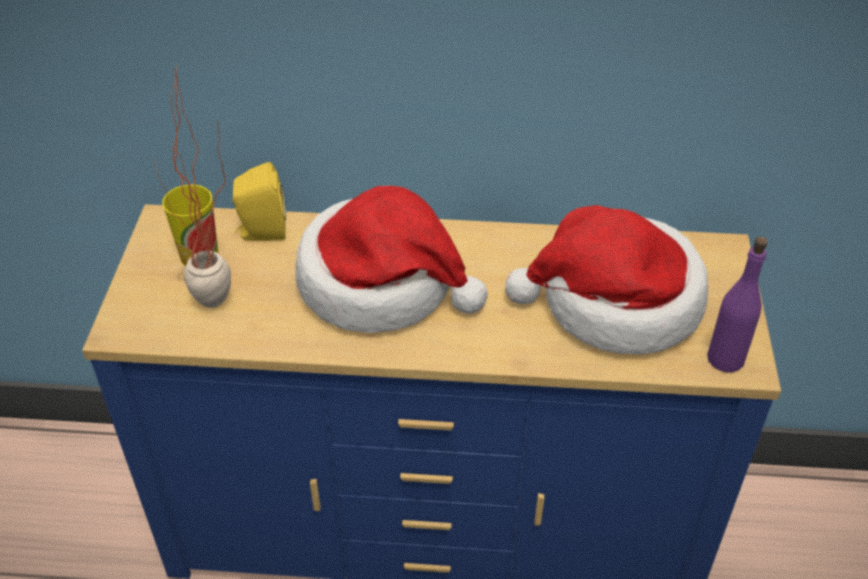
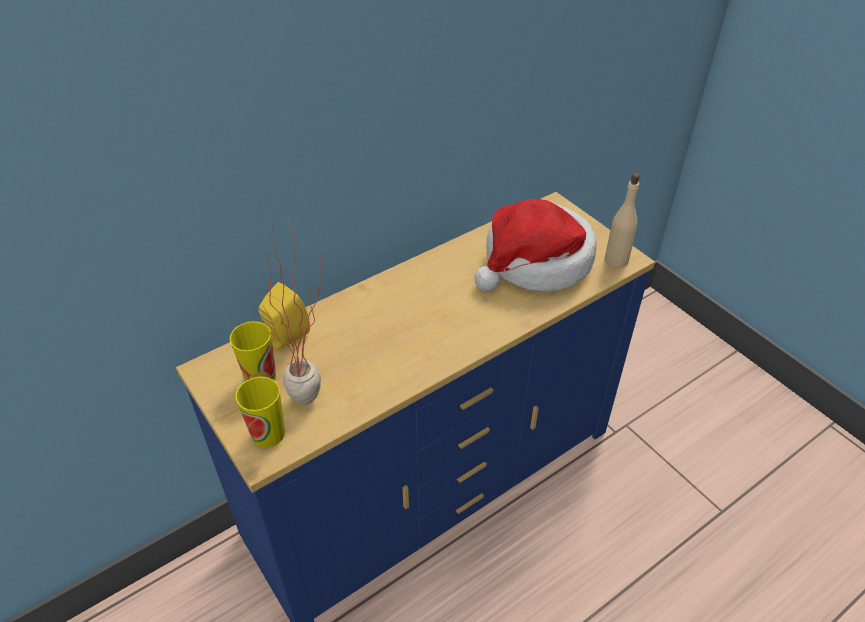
camera: 40 degrees left, 0 degrees up
(146, 313) = (268, 433): none -> cup
(382, 284) = (400, 325): hat -> none
(726, 358) = (616, 260): purple bottle -> beige bottle

